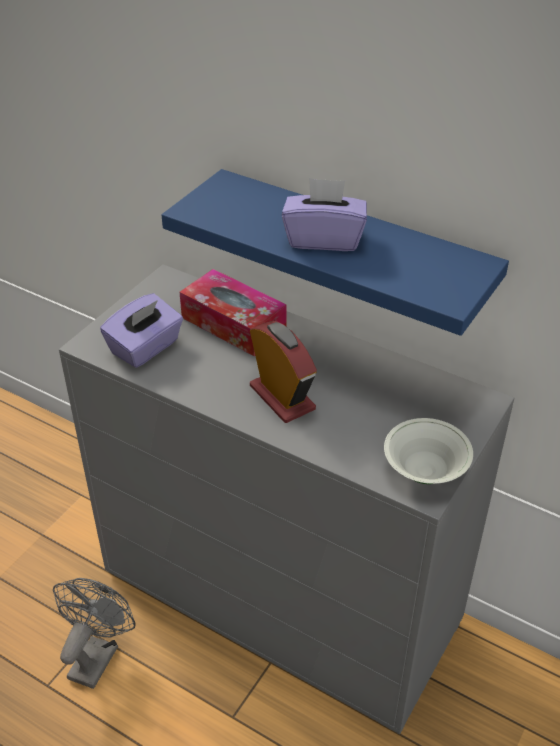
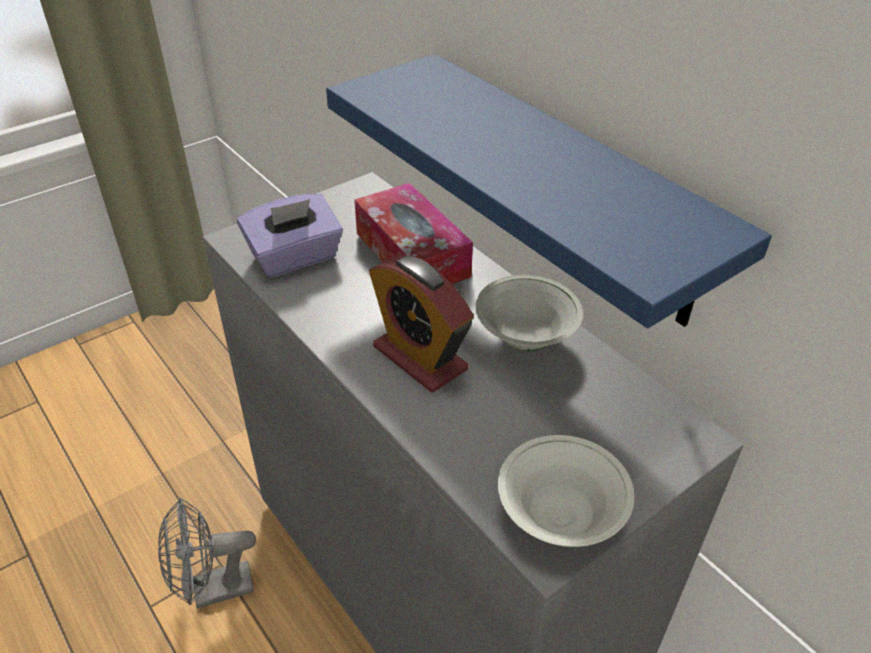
camera: 20 degrees right, 0 degrees up
(97, 655) = (213, 590): grey fan -> grey fan turned 150 degrees counterclockwise
(282, 397) = (420, 358): alarm clock -> alarm clock turned 150 degrees clockwise
(324, 239) = (510, 153): purple tissue box -> none
(347, 365) = (525, 338): none -> white bowl

